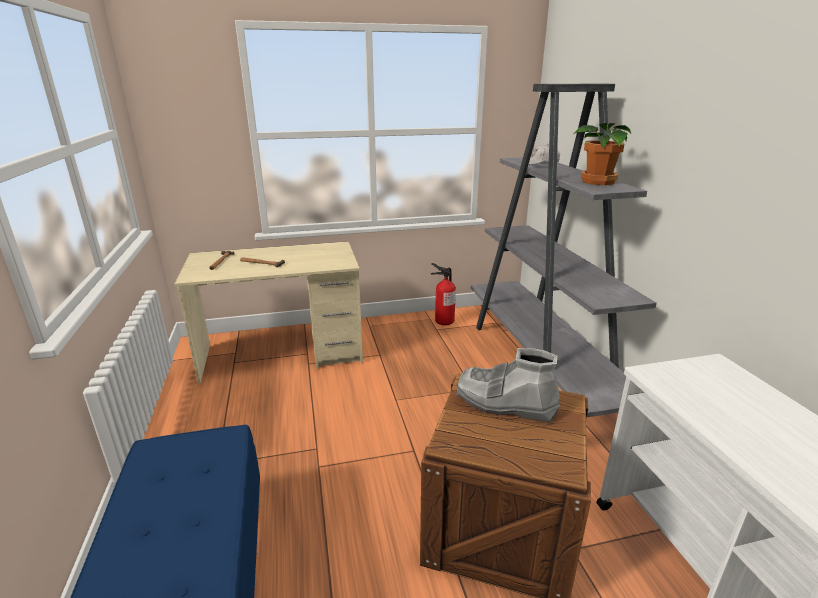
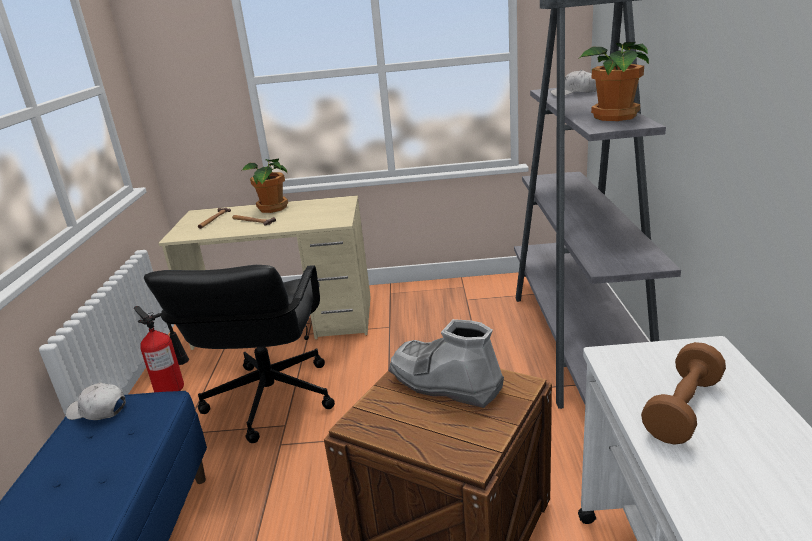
camera: 15 degrees right, 0 degrees up
(160, 451) = (98, 410): none -> white cap
(274, 252) = (272, 208): none -> potted plant
(293, 425) = (269, 399): none -> black office chair
(444, 321) = (480, 290): fire extinguisher -> fire extinguisher (173, 389)
(732, 414) = (682, 409): none -> brown dumbbell

